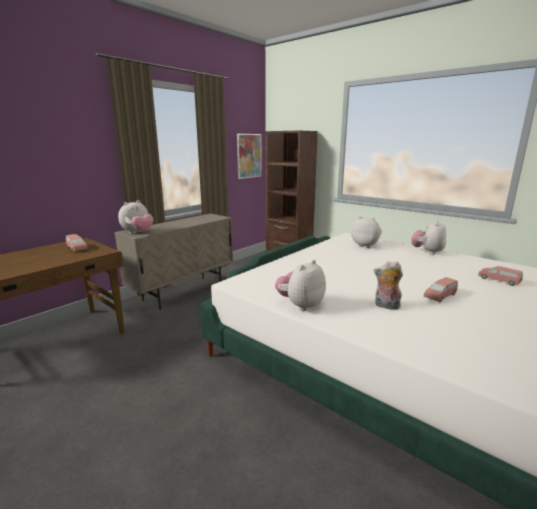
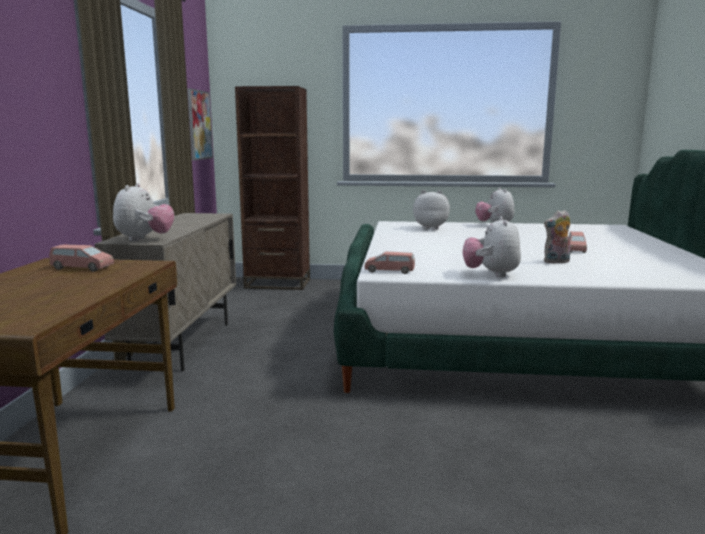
camera: 35 degrees left, 5 degrees down
(498, 280) = (589, 234): pink toy car -> pink toy car (389, 271)

